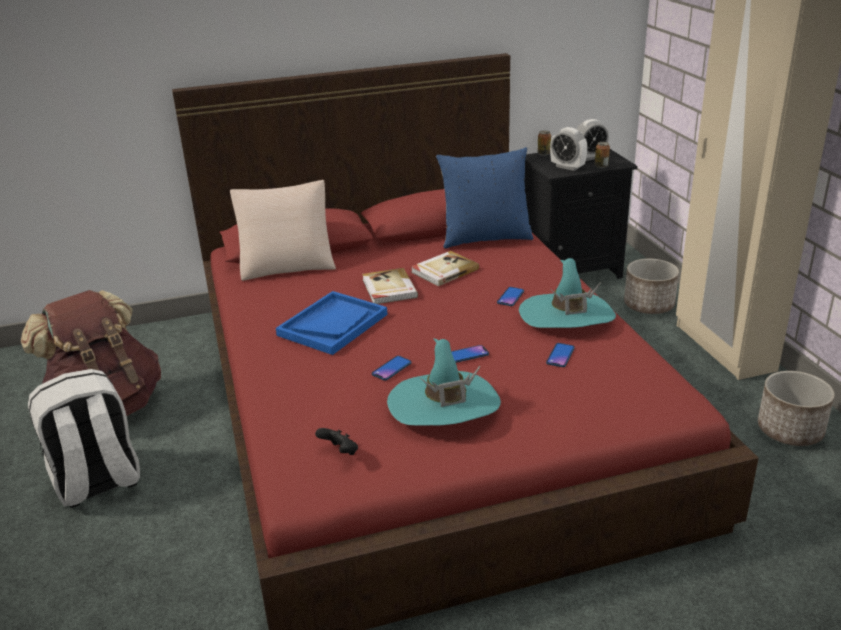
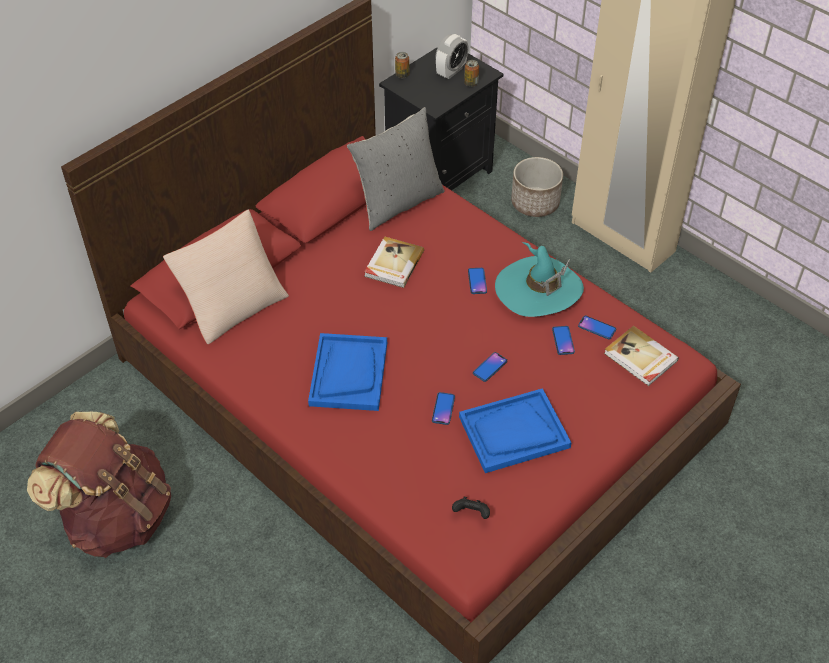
camera: 30 degrees left, 20 degrees up
(97, 482) = (190, 600): white backpack -> none
(388, 289) = (362, 307): book -> book (640, 358)
(444, 404) = (514, 432): turquoise hat -> blue tray
(485, 238) = (398, 202): blue pillow -> grey pillow
(567, 167) = (440, 93): alarm clock -> none
(605, 356) = (596, 328): none -> phone
(789, 430) = (711, 315): planter -> none

